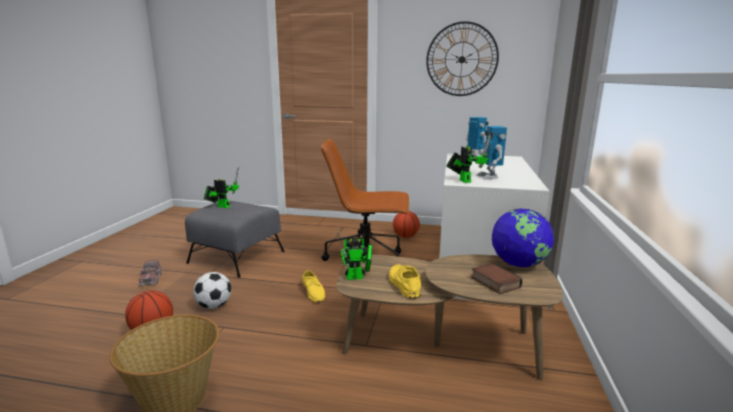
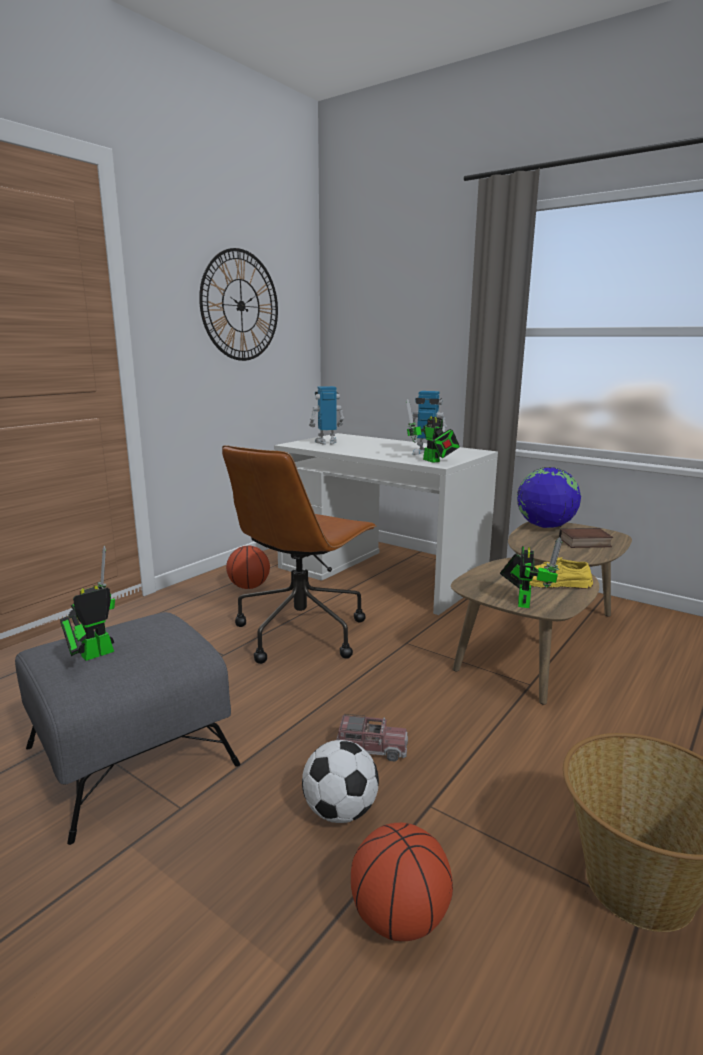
camera: 65 degrees left, 0 degrees up
(151, 279) = (100, 925): toy truck -> toy truck (371, 748)
(313, 291) = (364, 693): yellow shoe -> none
(464, 180) = (433, 461): toy robot -> toy robot turned 135 degrees counterclockwise

